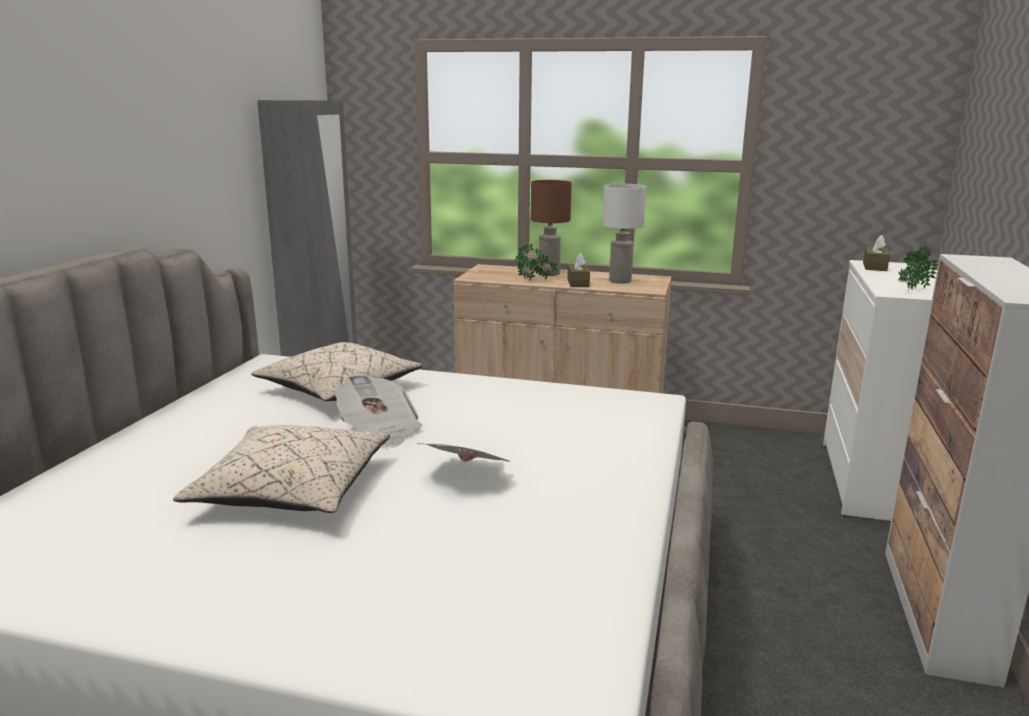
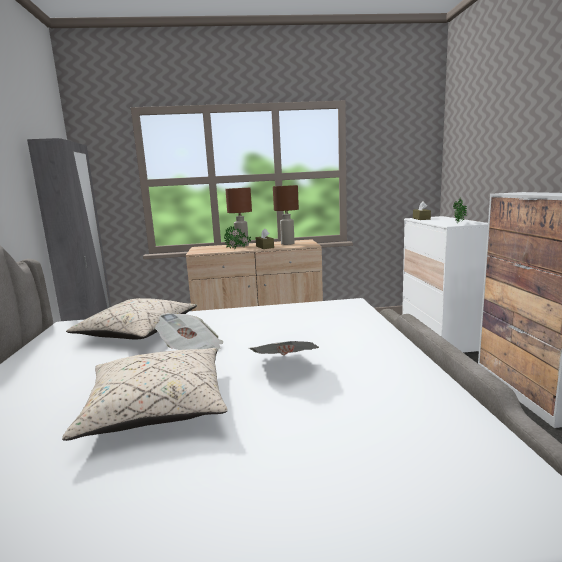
camera: 20 degrees left, 5 degrees down
(619, 281) = (287, 244): white table lamp -> brown table lamp

